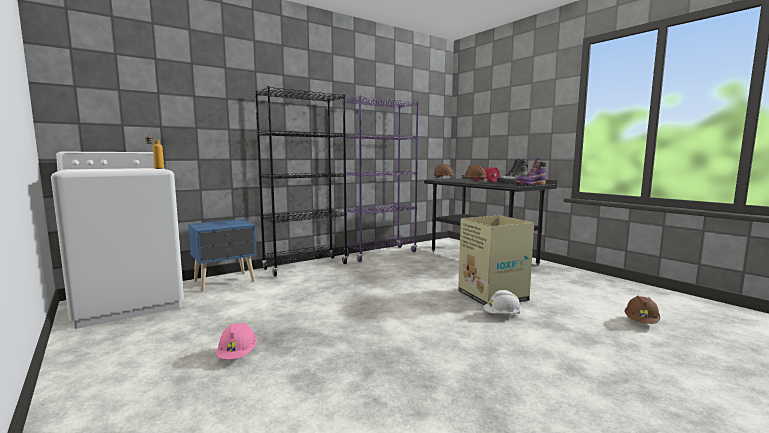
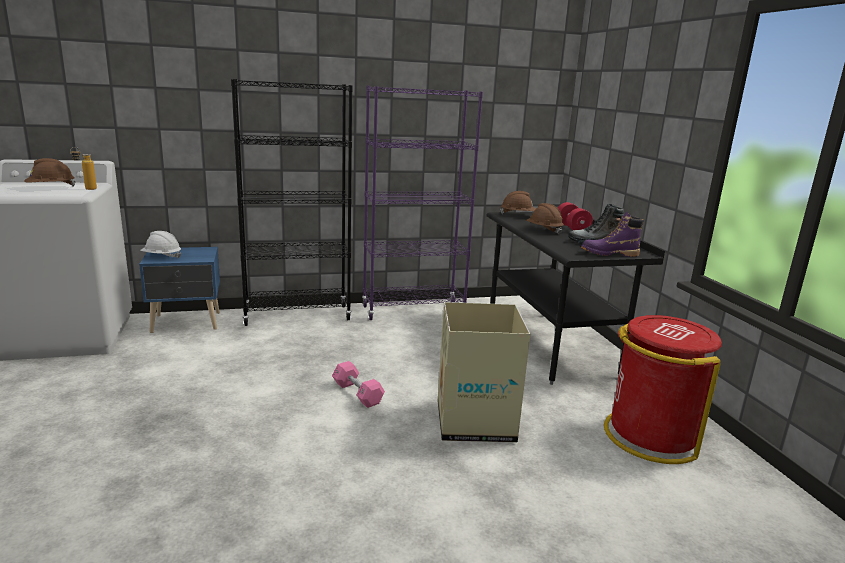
camera: 20 degrees right, 10 degrees up
(237, 355) = (94, 436): pink hard hat -> none
(403, 296) = (357, 393): none -> pink dumbbell
(502, 315) = (447, 458): white hard hat -> white hard hat (161, 257)
(587, 285) = (650, 436): none -> red trash can
(641, 322) = (642, 528): brown hard hat -> brown hard hat (51, 188)

